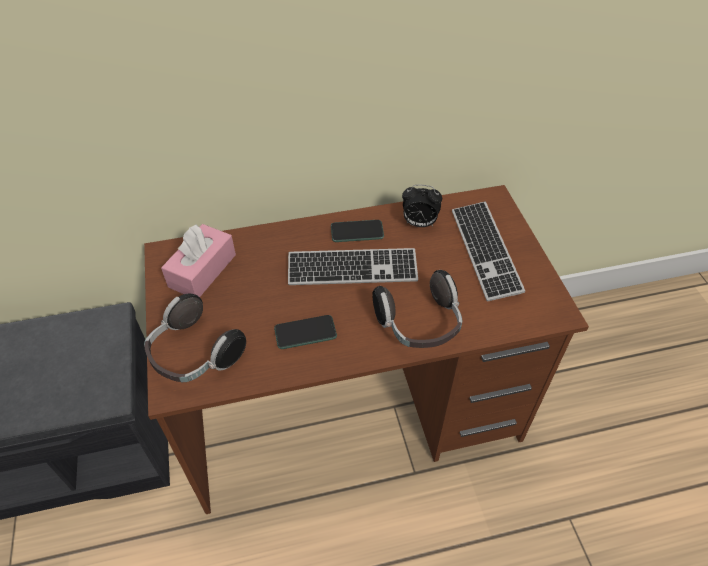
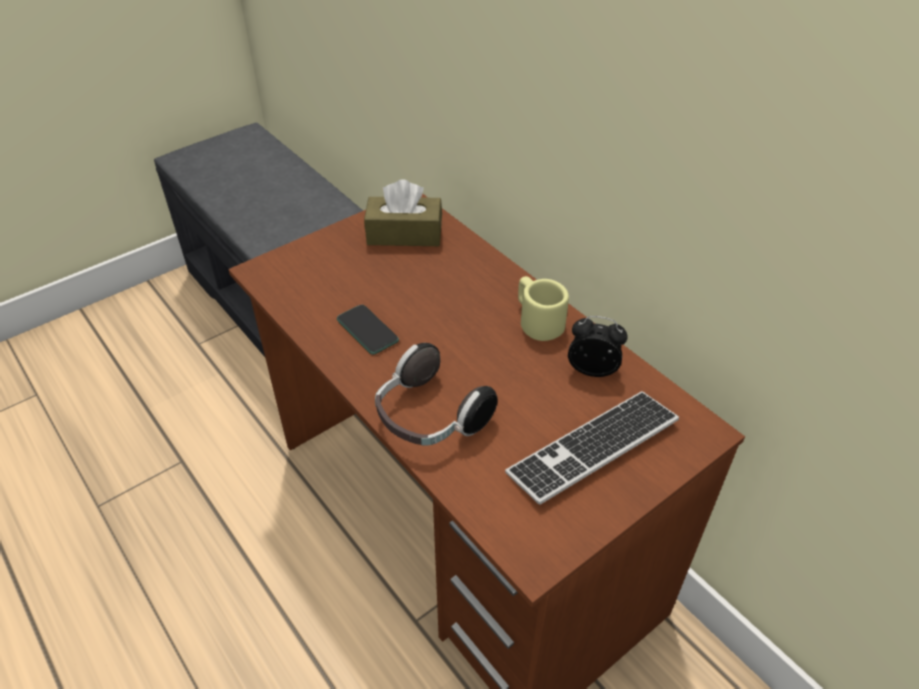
camera: 65 degrees right, 5 degrees down
(194, 355) = (303, 268): headphones -> none
(202, 270) = (404, 234): pink tissue box -> brown tissue box
(352, 269) = (477, 336): keyboard -> none
(357, 232) = (537, 320): phone -> beige mug
(419, 223) = (593, 369): alarm clock -> alarm clock turned 120 degrees clockwise

